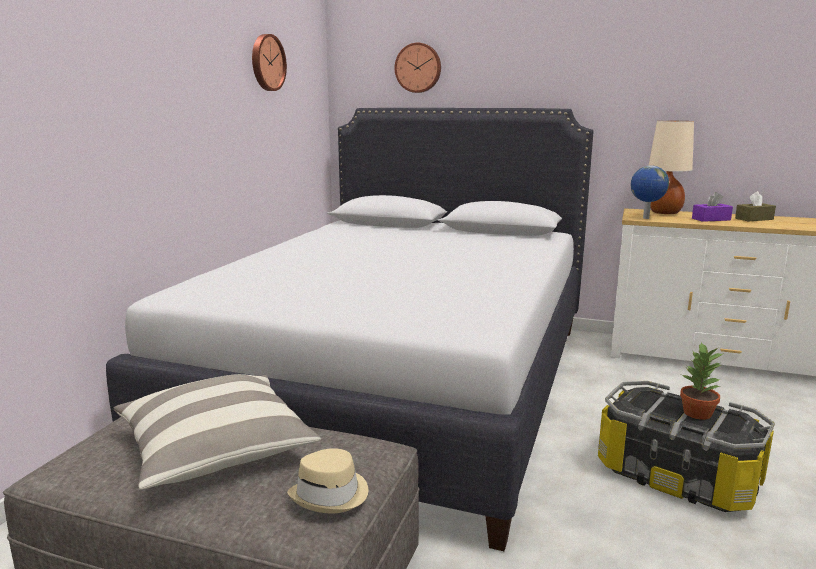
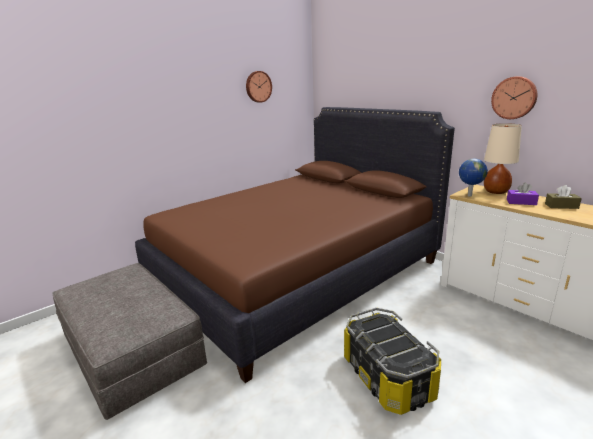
camera: 30 degrees right, 5 degrees up
(216, 450) = (122, 295): pillow -> none
(331, 494) = (129, 330): beige hat -> none
(398, 383) = (296, 273): white bed -> brown bed
(418, 68) = (356, 82): wall clock -> wall clock (514, 98)
(697, 413) = (396, 342): potted plant -> none

